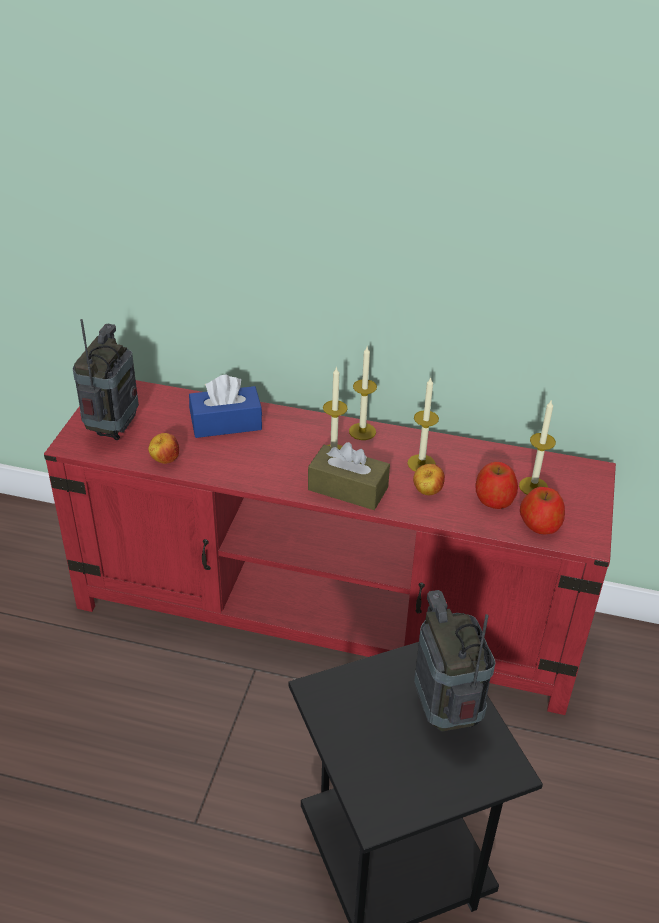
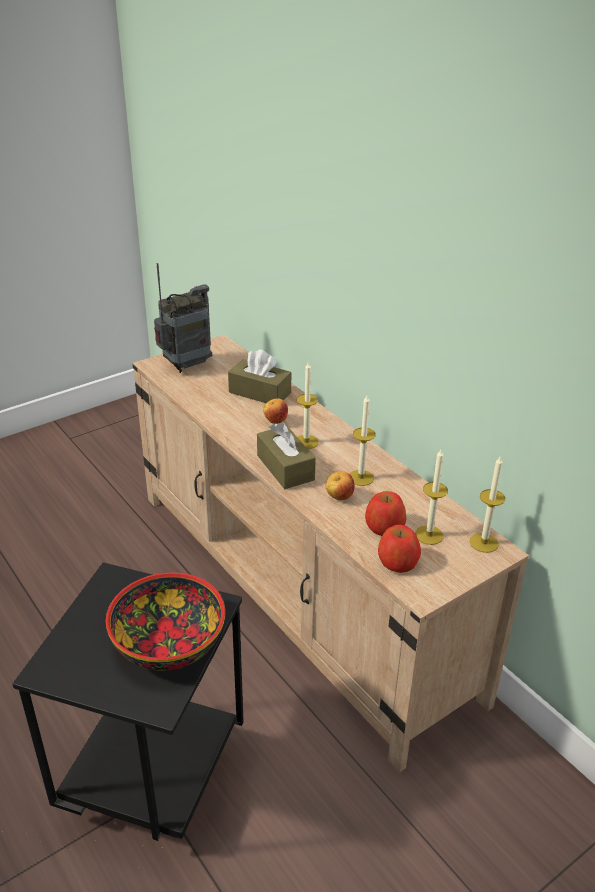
camera: 40 degrees right, 5 degrees down
(165, 460) = (193, 397): apple -> apple (275, 421)
(226, 423) = (260, 392): blue tissue box -> brown tissue box
(328, 613) = (298, 591): red tv stand -> beige tv stand
(362, 431) = (346, 438): candle -> candle (484, 542)
(446, 712) = (170, 642): radio -> bowl

